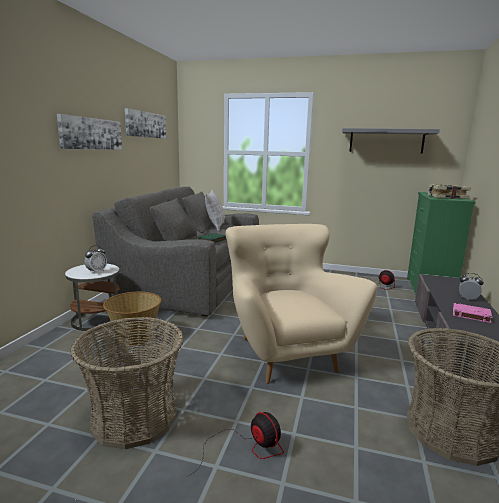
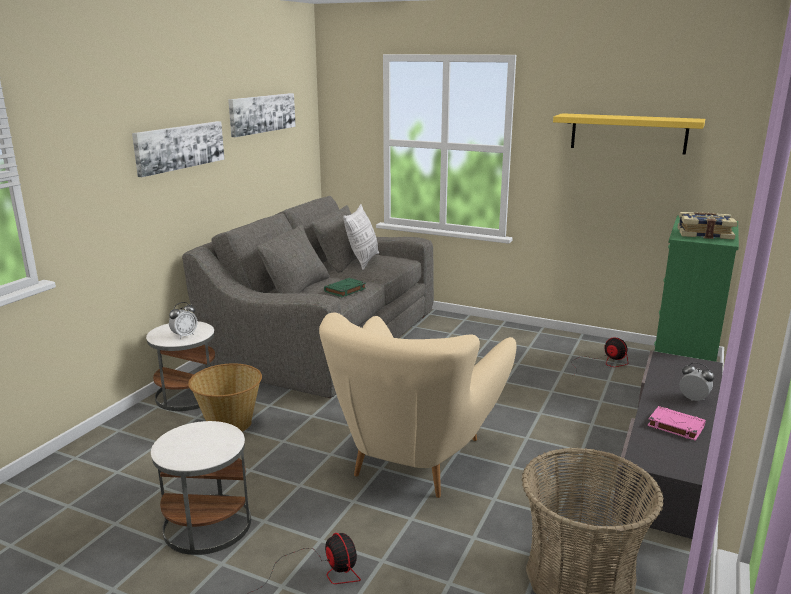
camera: 10 degrees right, 5 degrees up
(134, 417) = (207, 524): basket -> white side table
(285, 352) = (415, 458): beige armchair -> beige armchair turned 150 degrees counterclockwise
(386, 141) = (628, 133): grey shelf -> yellow shelf

